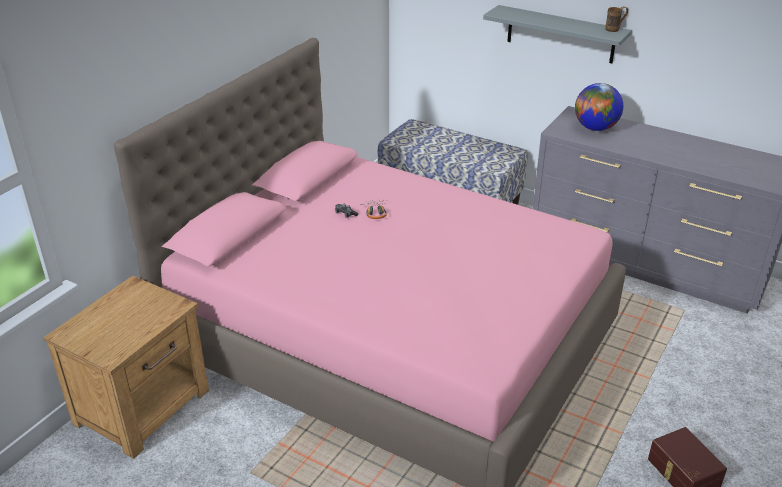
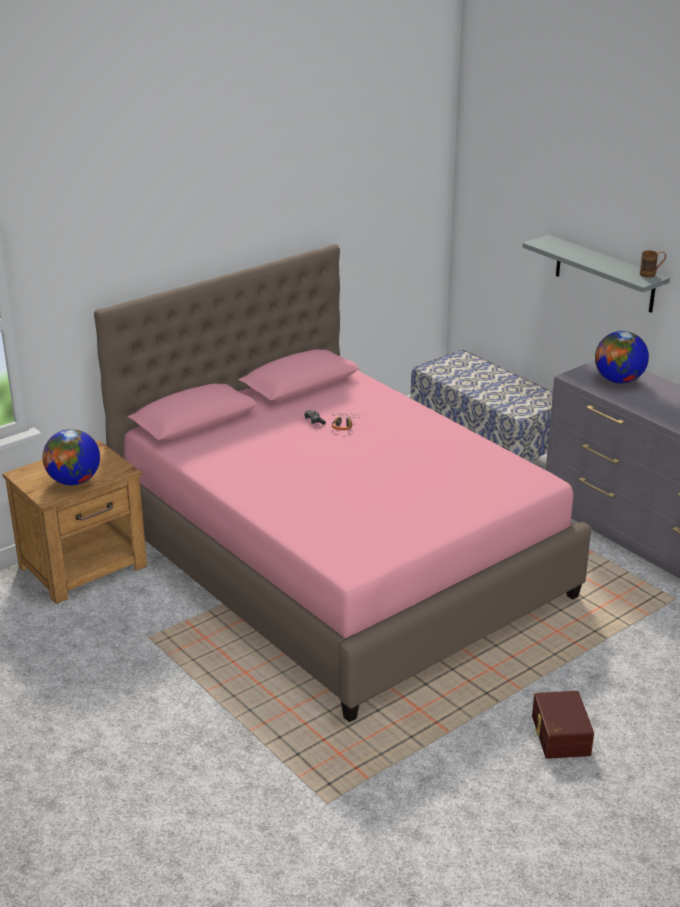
camera: 20 degrees right, 5 degrees down
(130, 329) = (74, 481): none -> globe

